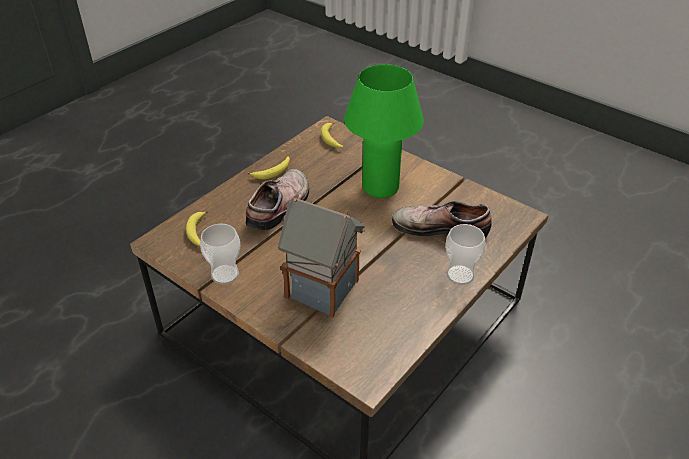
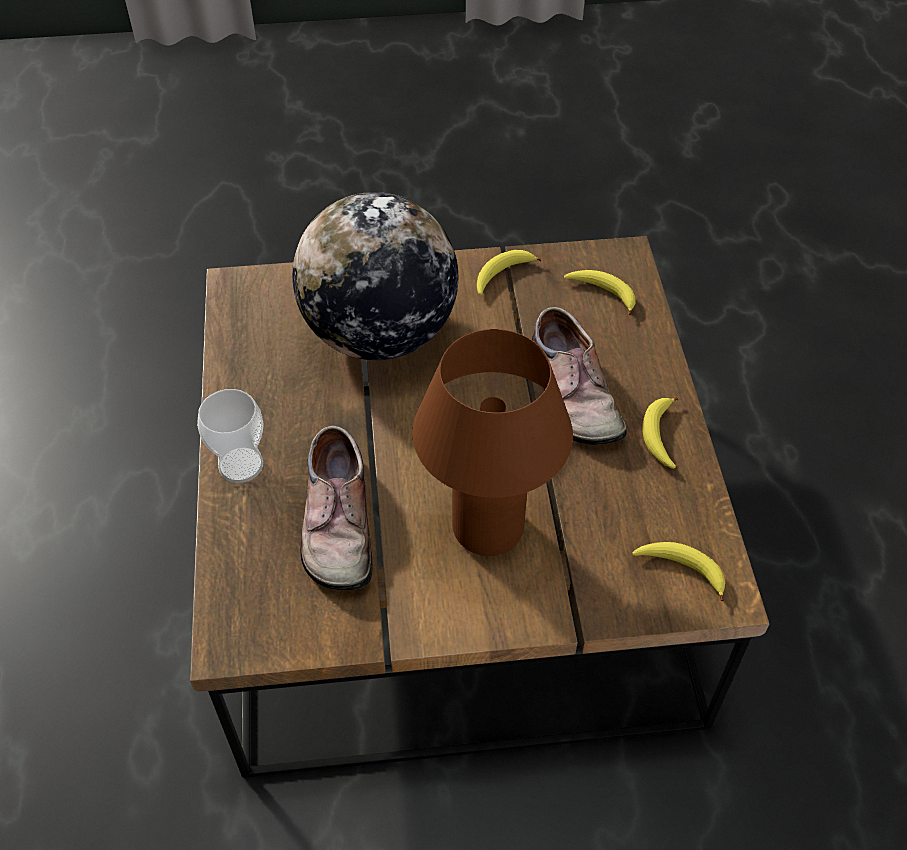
camera: 135 degrees right, 10 degrees up
(225, 274) = (502, 275): cup -> banana
(324, 289) = (379, 334): toy house -> globe
(380, 188) = (488, 528): green table lamp -> brown table lamp
(440, 226) = (334, 523): shoe -> shoe turned 120 degrees clockwise

